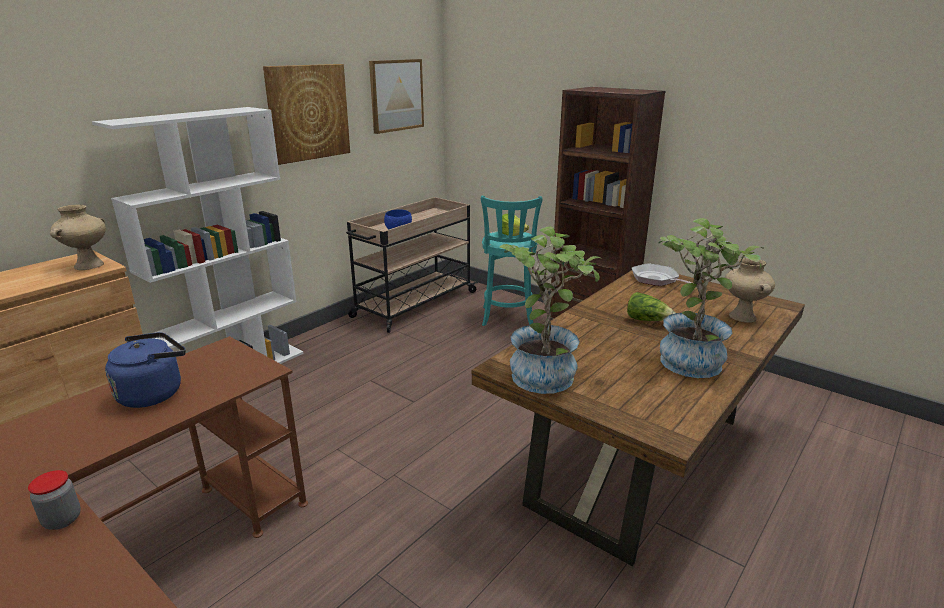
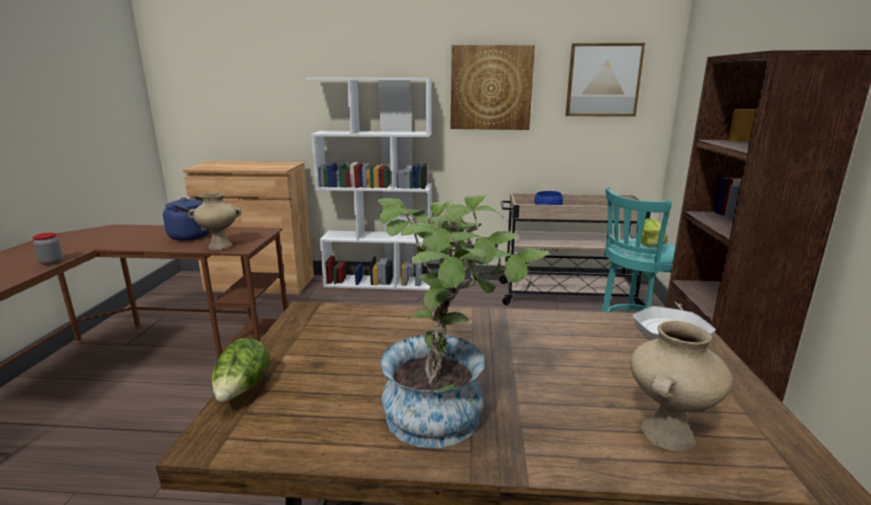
camera: 55 degrees right, 5 degrees down
(89, 265) = (279, 166): beige vase -> beige vase (221, 246)
(545, 371) = (316, 331): potted plant -> none
(647, 320) = (523, 357): lettuce -> lettuce (242, 389)

